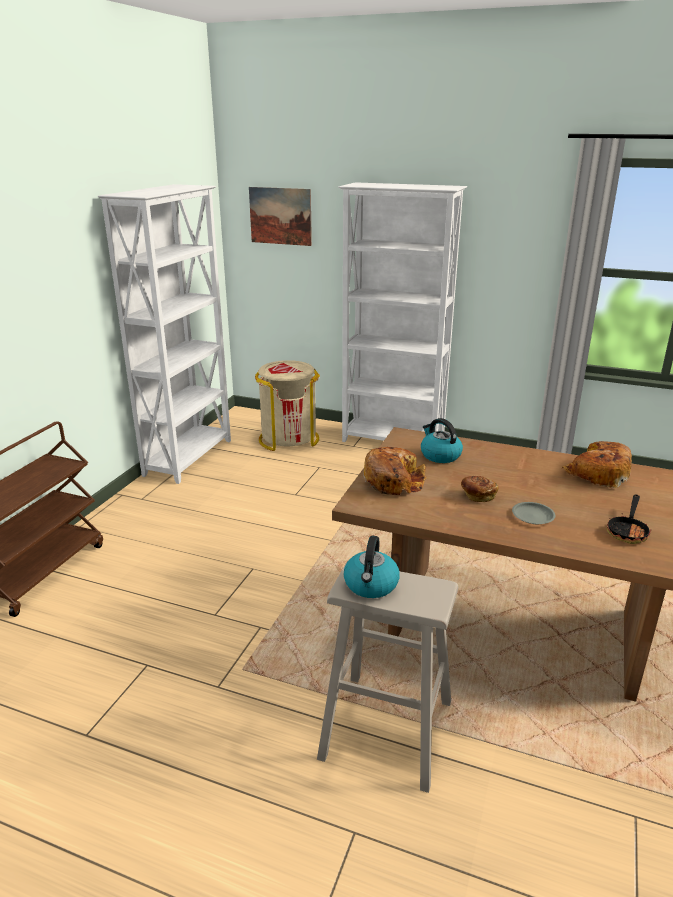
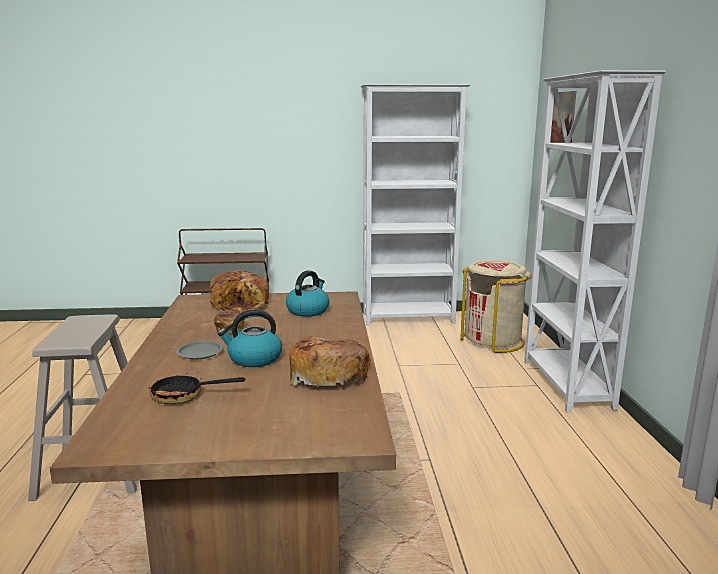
camera: 65 degrees right, 10 degrees down
(371, 585) = (82, 323): kettle -> kettle (254, 359)

